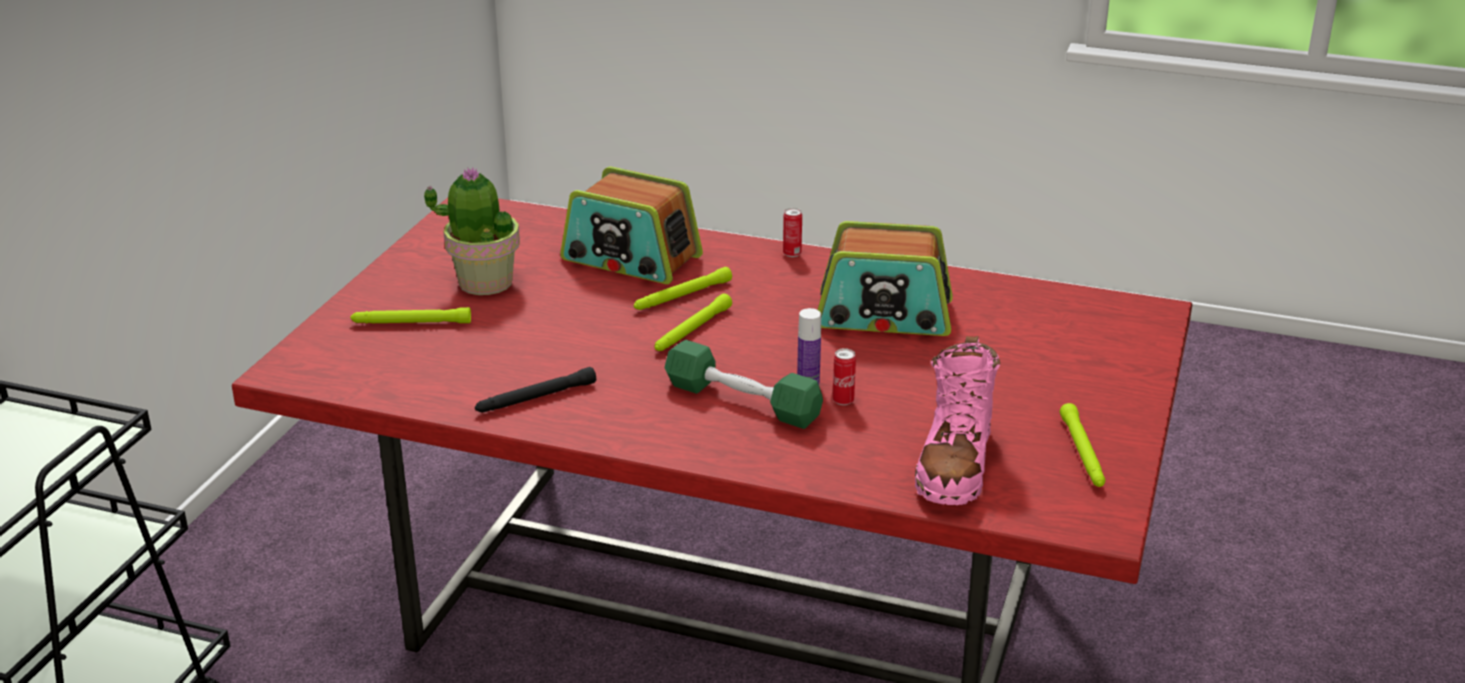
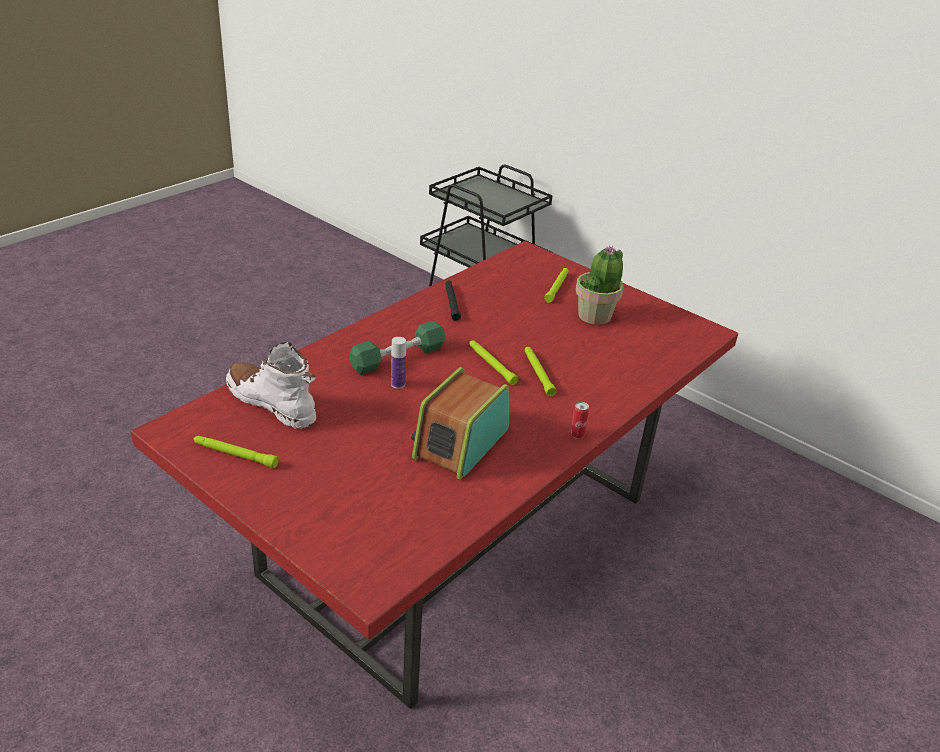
camera: 110 degrees right, 5 degrees up
(631, 259) = (602, 369): radio -> none
(843, 401) = (370, 390): can -> none
(954, 465) = (272, 403): pink boot -> white boot

